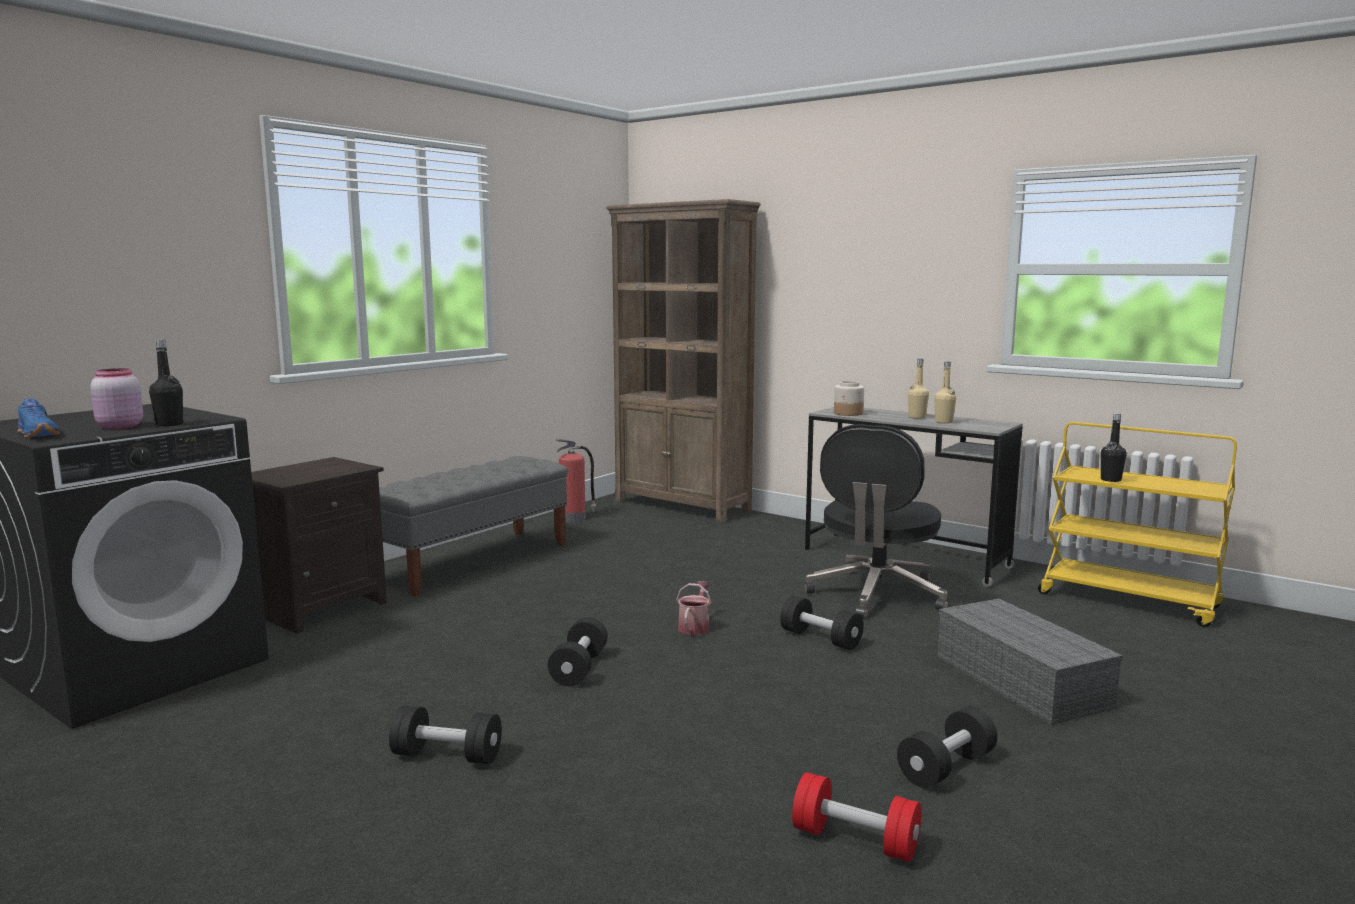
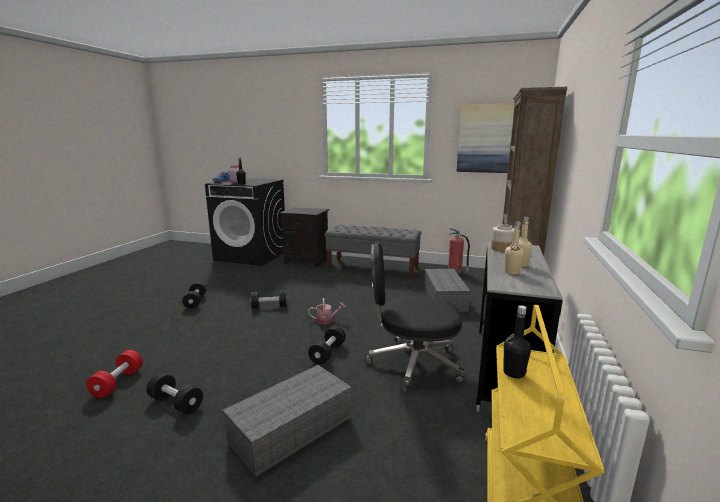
camera: 70 degrees right, 5 degrees up
(568, 273) = (487, 138): none -> picture
(680, 543) = (445, 299): none -> grey storage box

